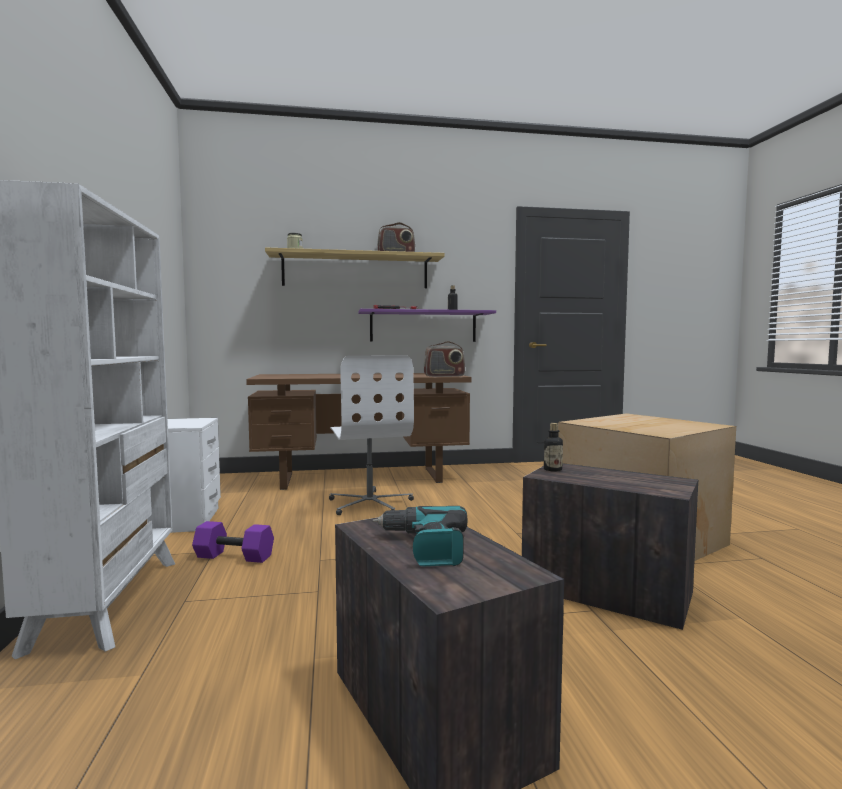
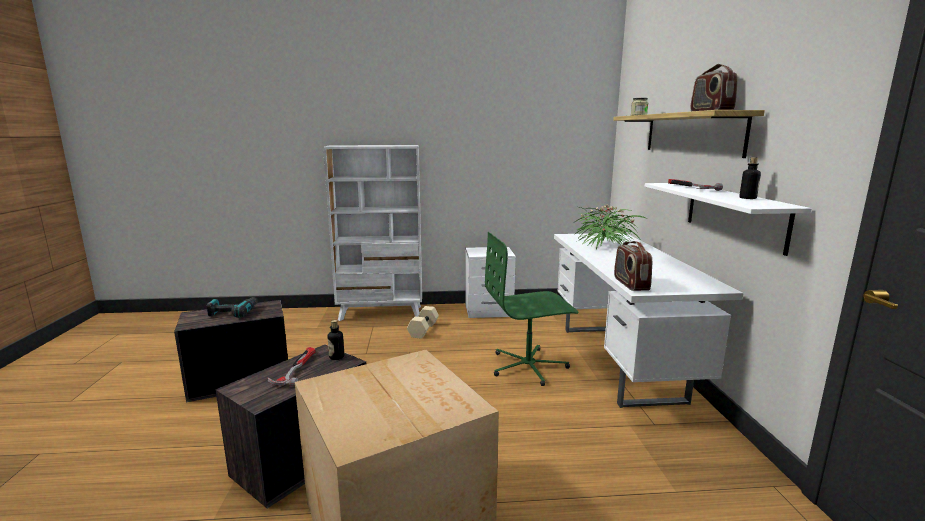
camera: 95 degrees right, 10 degrees up
(233, 557) = (423, 329): purple dumbbell -> beige dumbbell
(314, 376) = (604, 245): none -> potted plant
(362, 478) = (619, 362): brown desk -> white desk
(370, 504) = (528, 366): white office chair -> green office chair
(423, 326) = (734, 214): purple shelf -> white shelf
(598, 479) = (296, 369): none -> hammer

